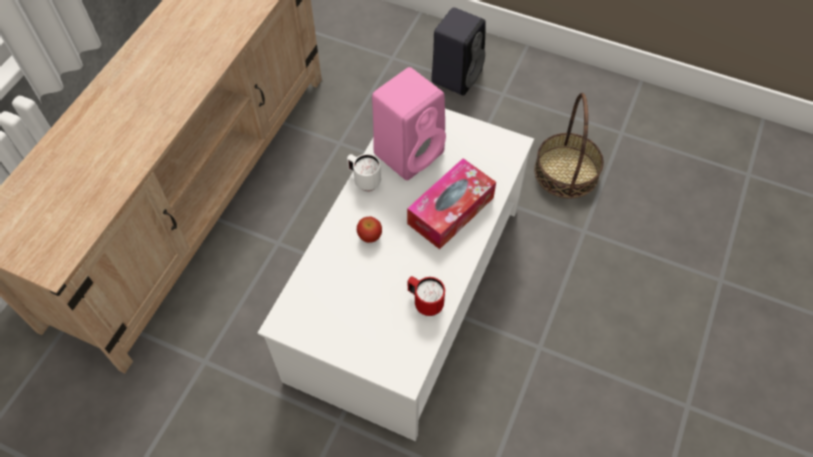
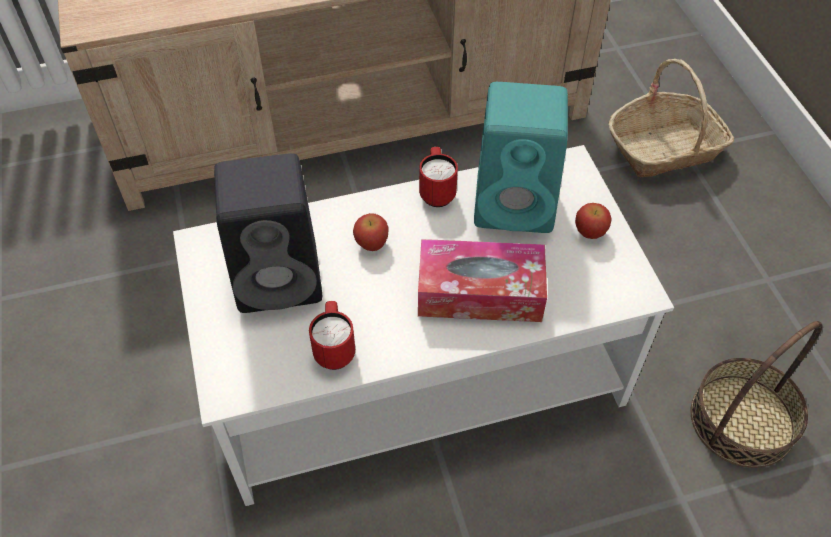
camera: 50 degrees right, 5 degrees down
(364, 180) = (437, 191): white mug -> red mug
(381, 64) = (664, 148): none -> basket
(410, 151) = (517, 204): pink speaker -> turquoise speaker
(457, 75) = (736, 220): black speaker -> black speaker (281, 277)
(458, 135) = (590, 232): none -> apple

